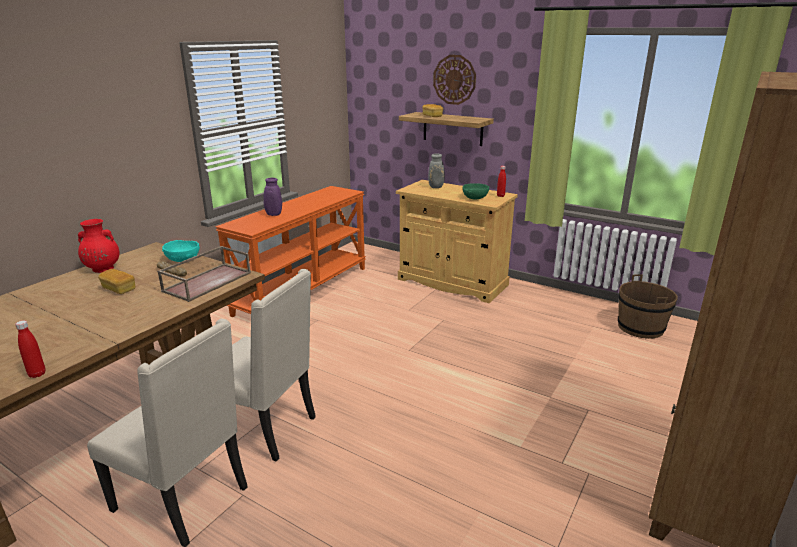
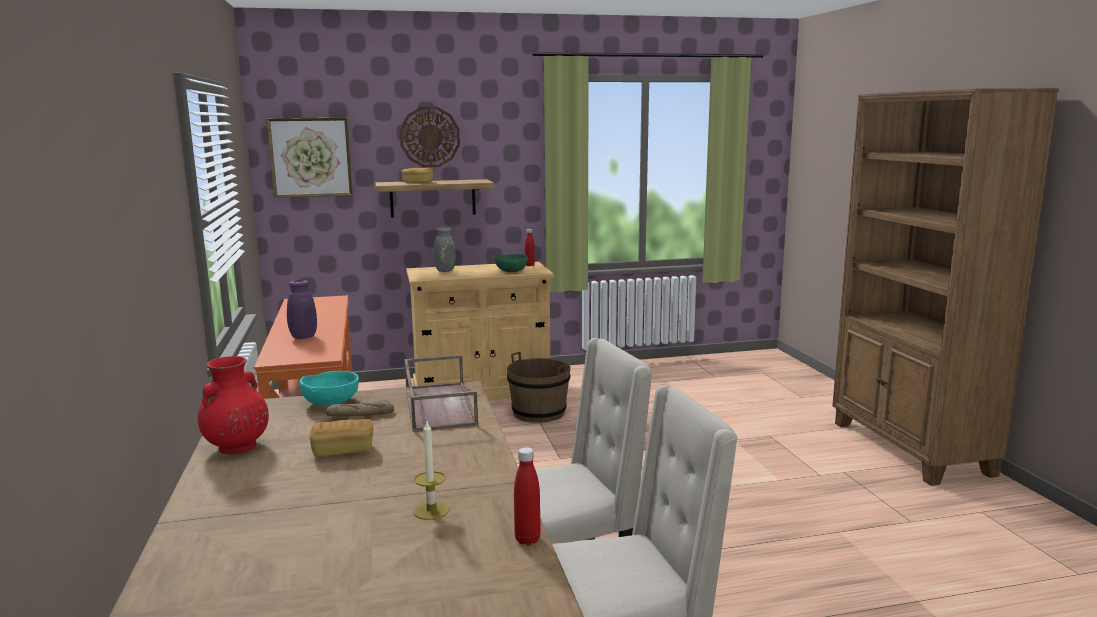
camera: 45 degrees left, 10 degrees down
(58, 337) = (431, 510): none -> candle
(378, 89) = (310, 157): none -> picture
(640, 328) = (697, 370): brown bucket -> brown bucket (539, 413)

